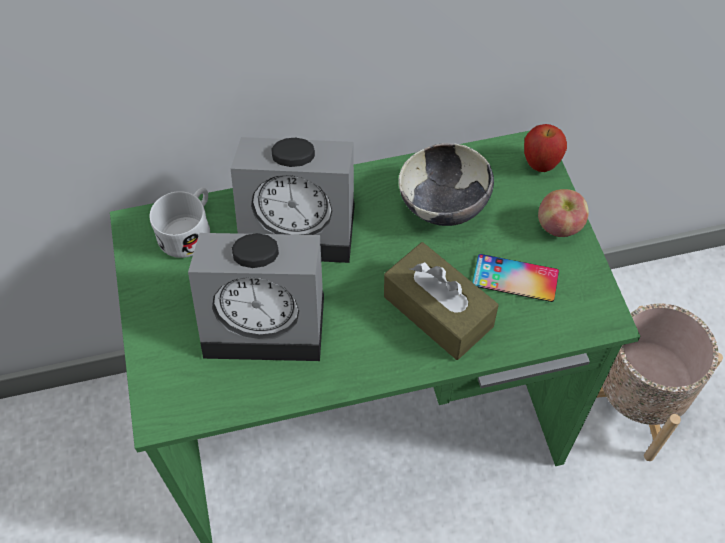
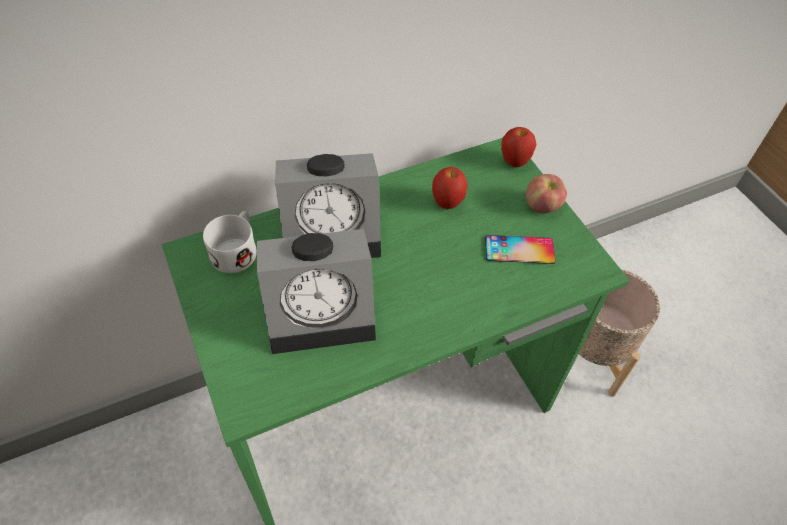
camera: 15 degrees left, 5 degrees down
(438, 311) = (464, 284): brown tissue box -> none
(444, 207) = (447, 203): bowl -> apple

